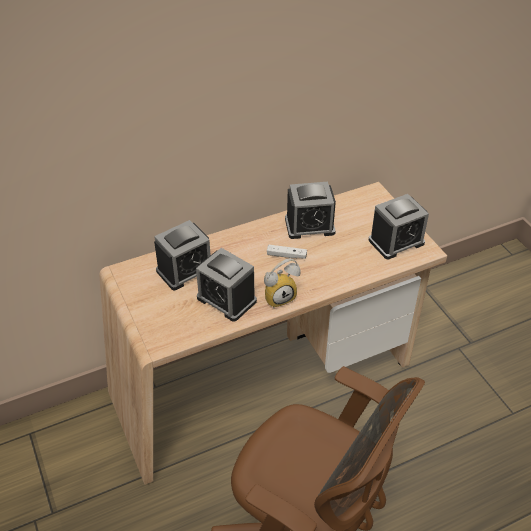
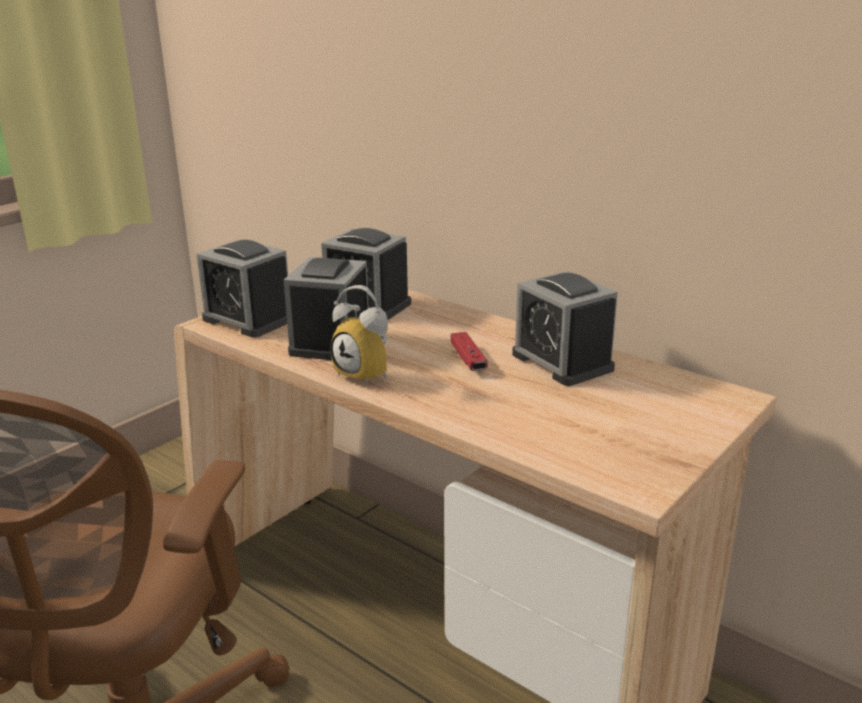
camera: 65 degrees right, 20 degrees down
(286, 255) = (468, 360): white game controller -> red game controller
(396, 241) = (623, 447): alarm clock -> alarm clock (248, 319)

